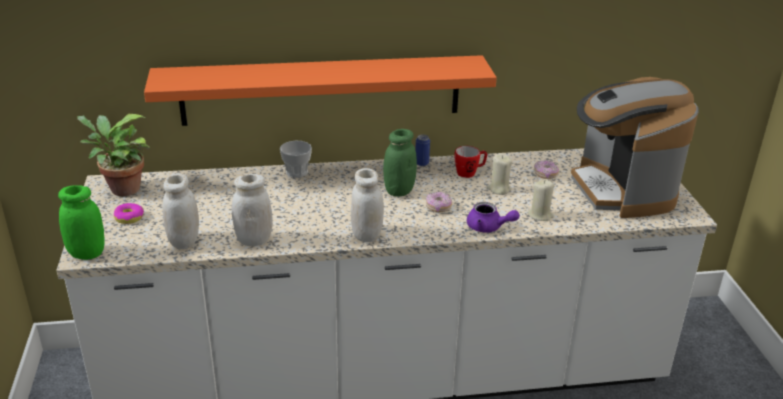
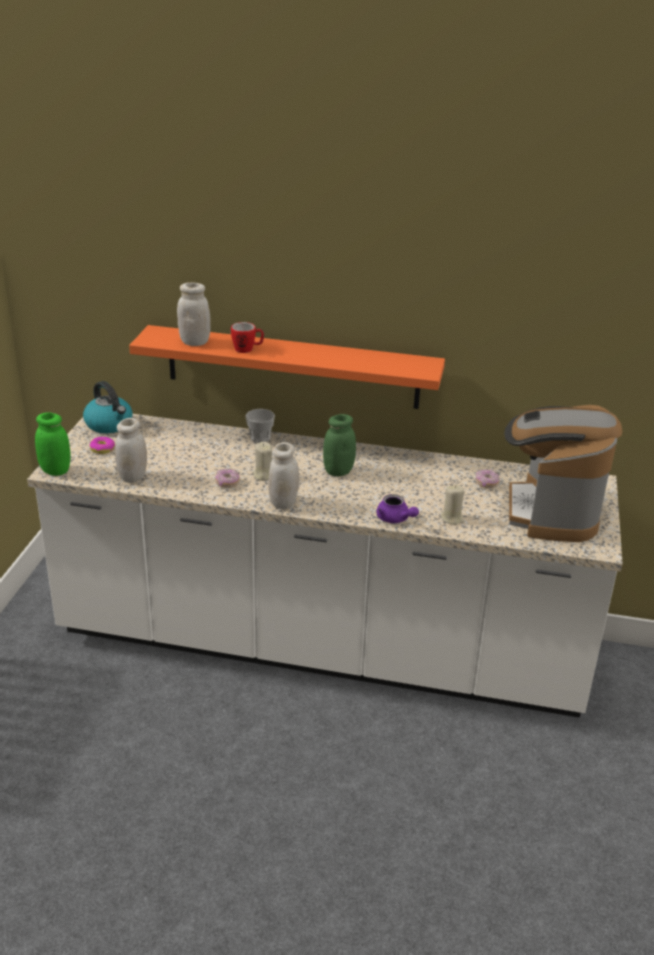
camera: 20 degrees right, 0 degrees up
(121, 189) = (109, 424): potted plant -> kettle
(254, 240) = (188, 487): white jar -> white jar (195, 342)
(422, 163) = (376, 451): can -> none
(438, 207) = (363, 492): donut -> donut (227, 483)
(469, 173) = (415, 468): mug -> mug (247, 349)
(498, 189) = (431, 488): beige candle -> beige candle (263, 475)

